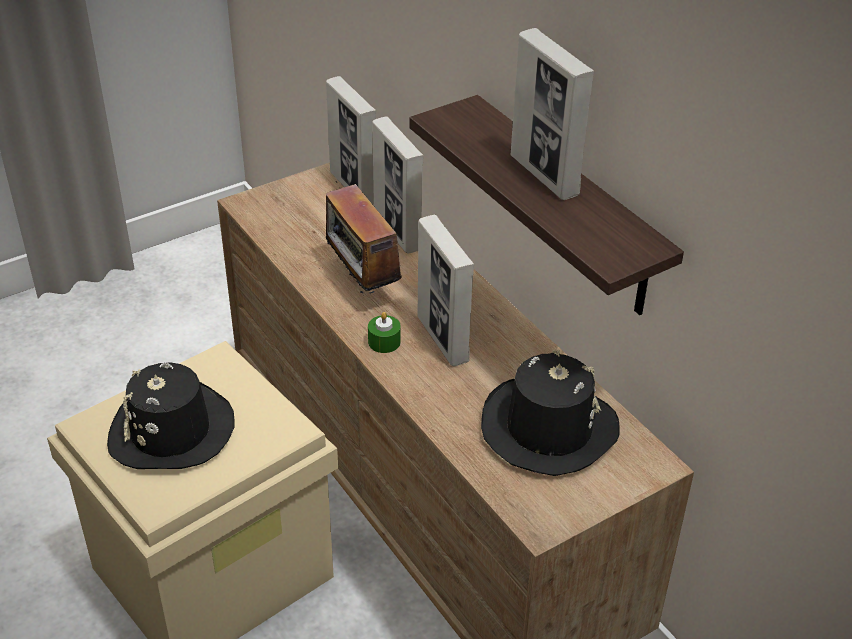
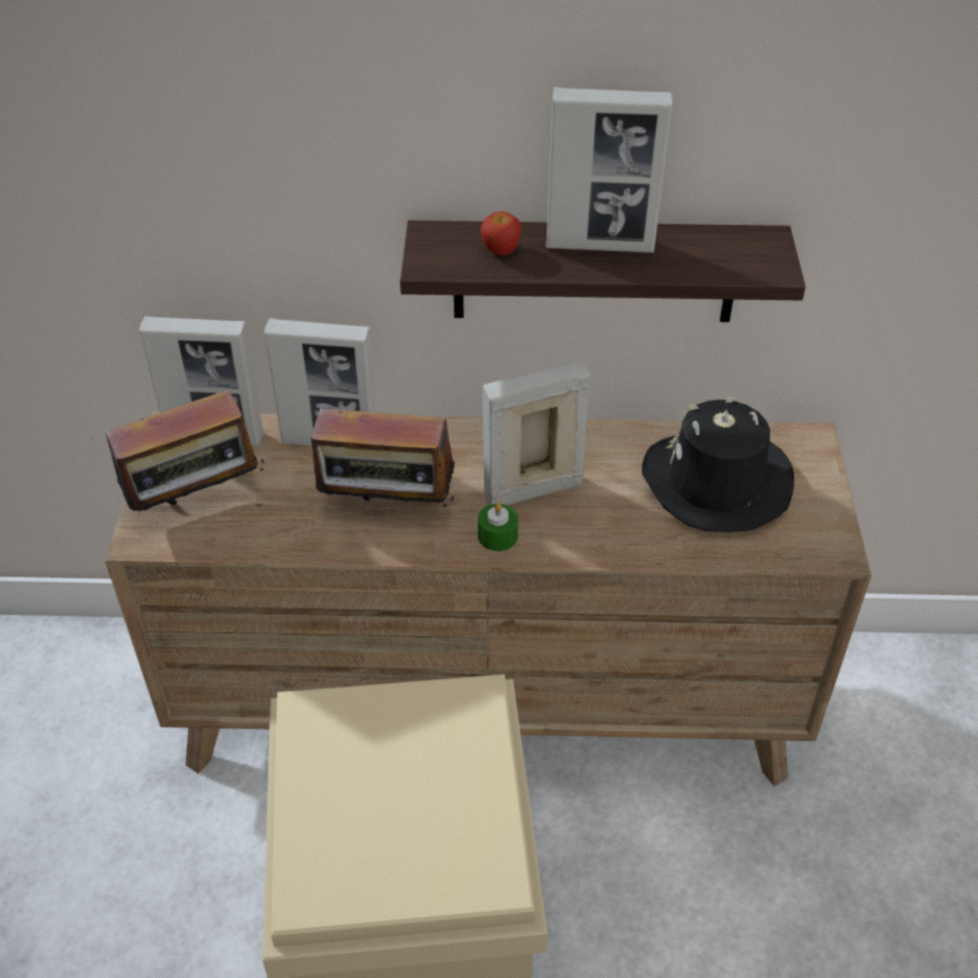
camera: 55 degrees left, 5 degrees up
(171, 431) = (389, 812): black hat -> none
(292, 208) = (197, 502): none -> radio
(442, 339) = (532, 491): picture frame -> picture frame turned 150 degrees clockwise
(487, 139) = (500, 250): none -> apple

